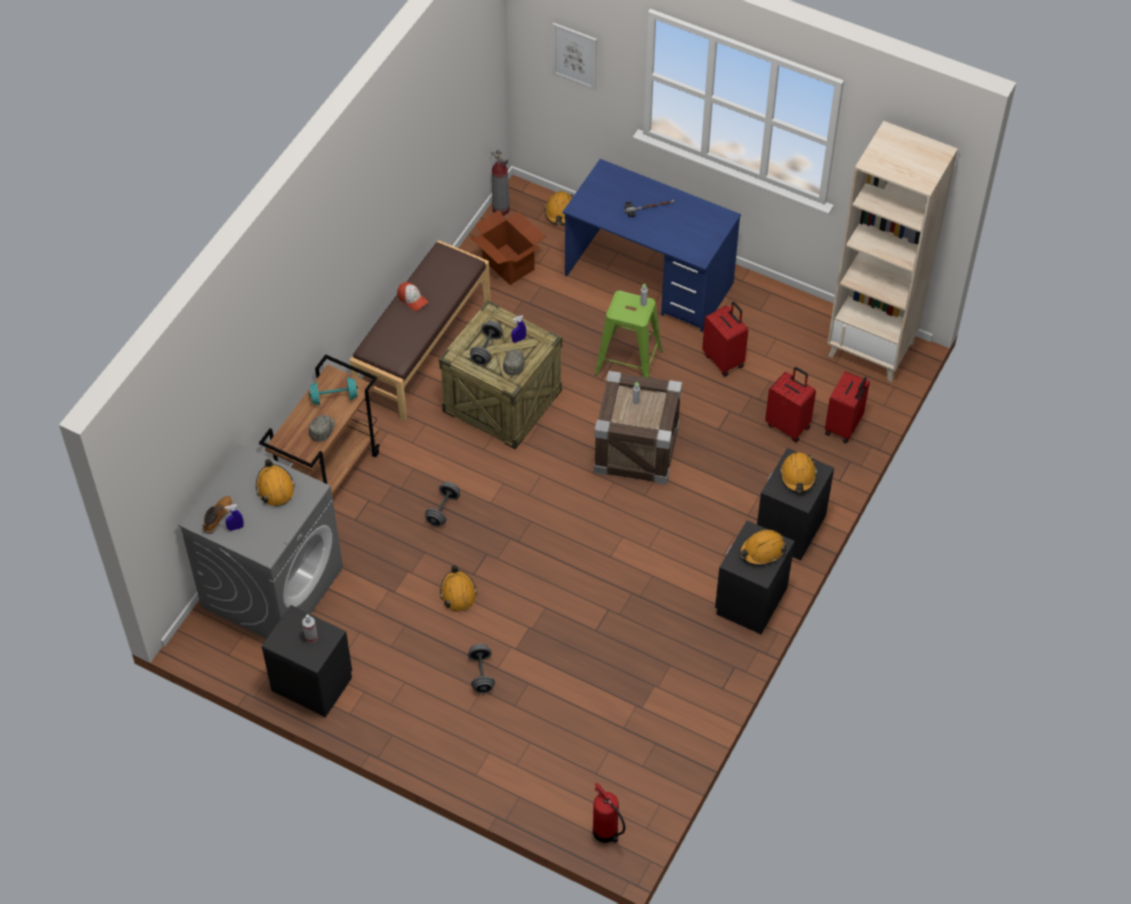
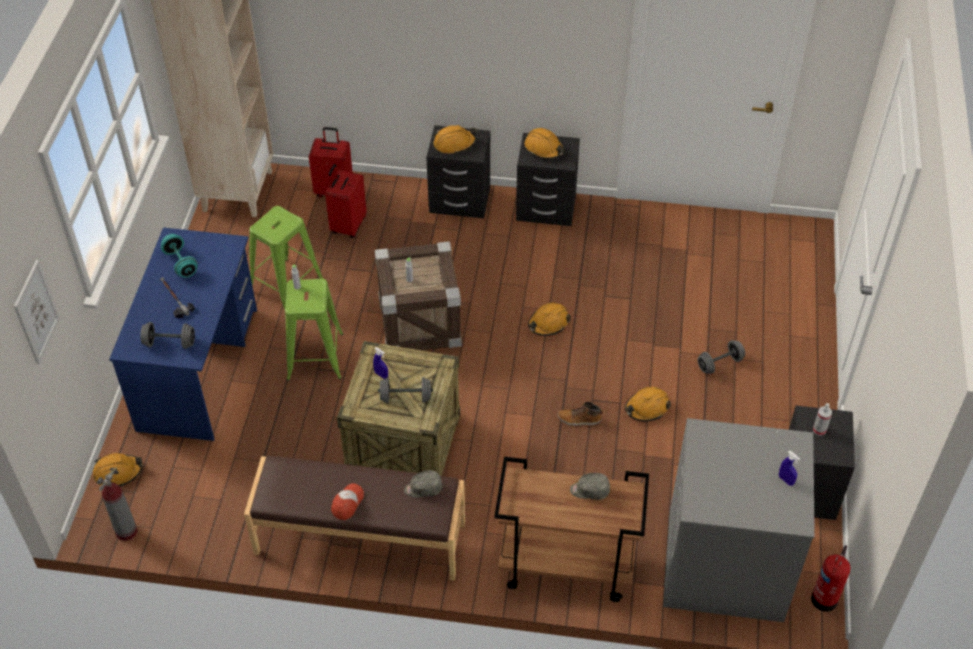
camera: 110 degrees left, 5 degrees down
(217, 516) = (782, 502): boot -> boot (579, 419)
(275, 488) = (717, 464): orange hard hat -> orange hard hat (548, 323)
(334, 398) = (542, 496): turquoise dumbbell -> turquoise dumbbell (181, 263)
(443, 510) = (560, 450): grey dumbbell -> grey dumbbell (169, 343)
(509, 264) = (210, 497): cardboard box -> none
(514, 364) = (416, 368): grey cap -> grey cap (423, 489)
(606, 833) = (810, 242): fire extinguisher -> fire extinguisher (825, 598)
(724, 360) = (286, 286): red suitcase -> green stool

